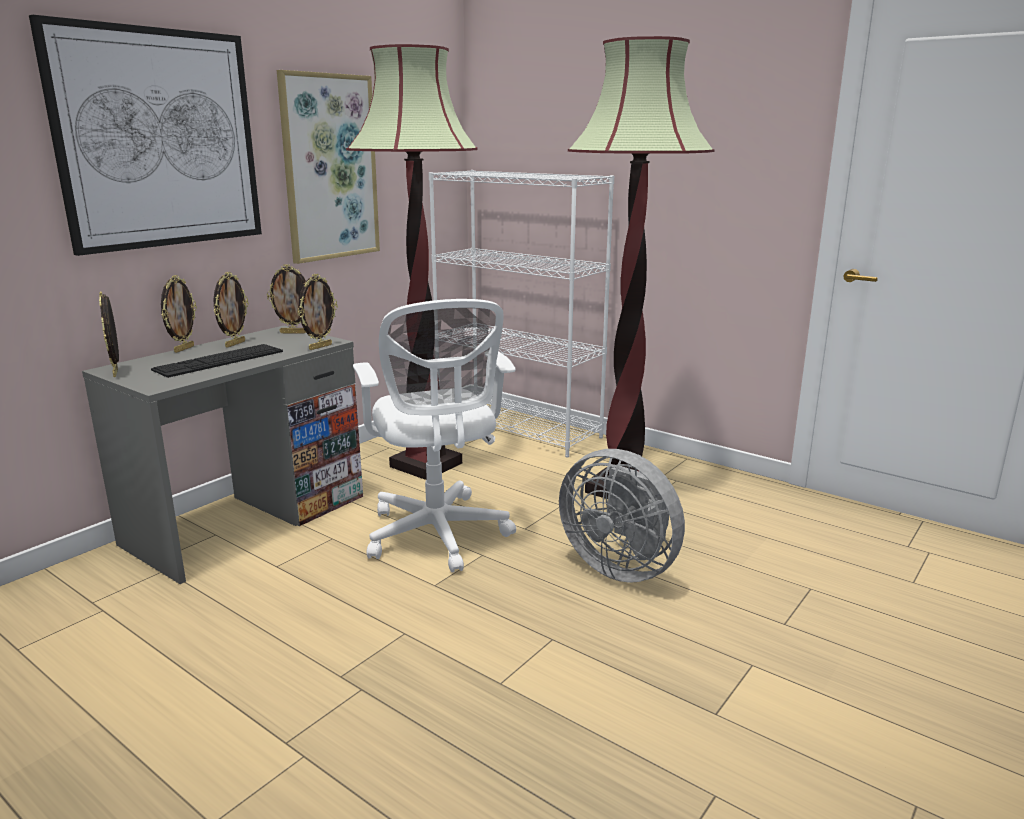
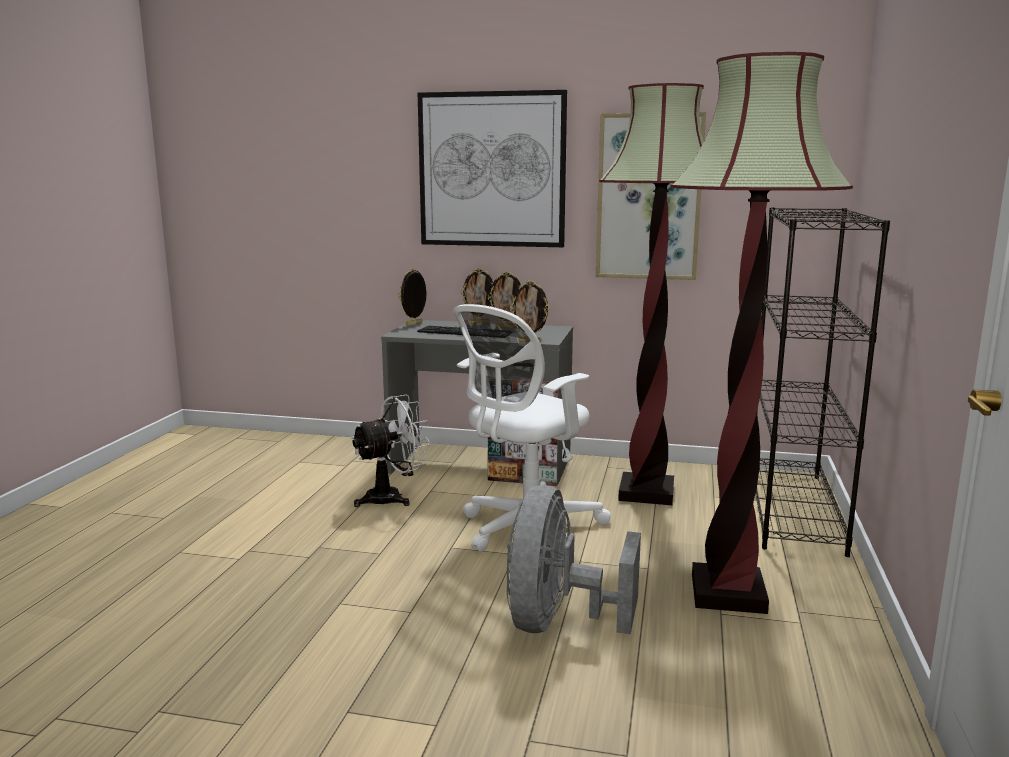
camera: 65 degrees right, 5 degrees down
(261, 595) = (392, 497): none -> white fan
(293, 332) = (556, 331): picture frame -> none
(519, 428) = (794, 510): white bookcase -> black bookcase

